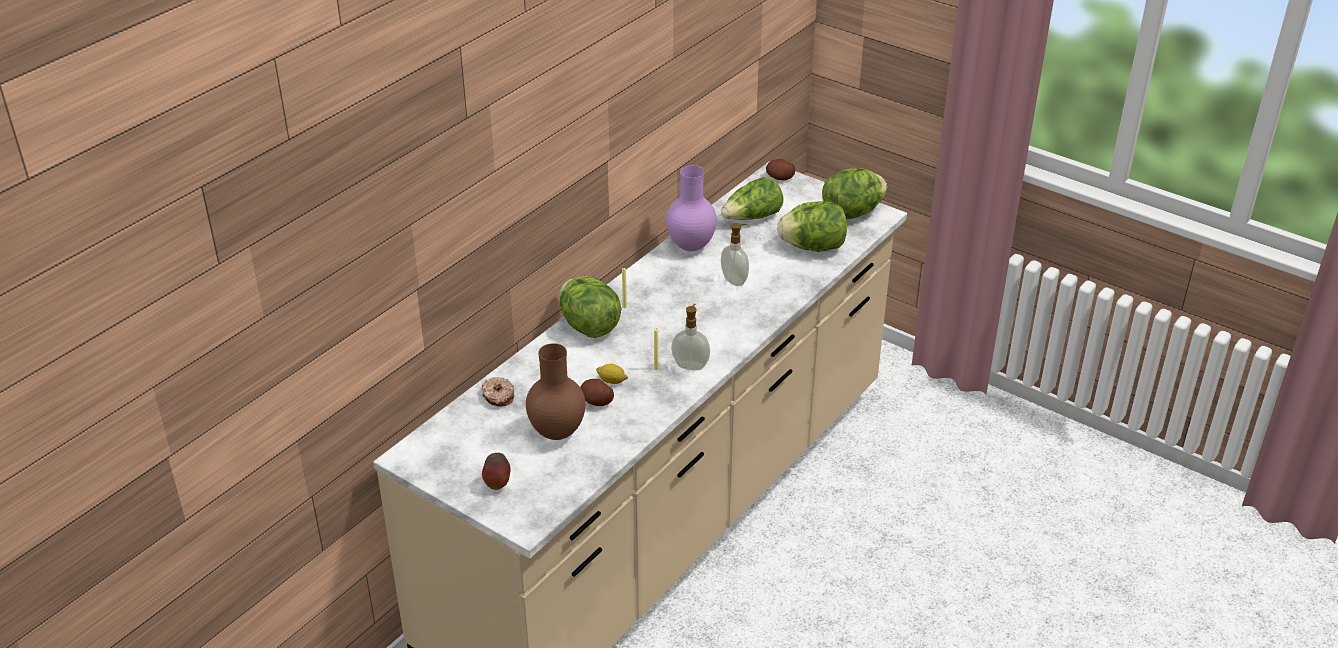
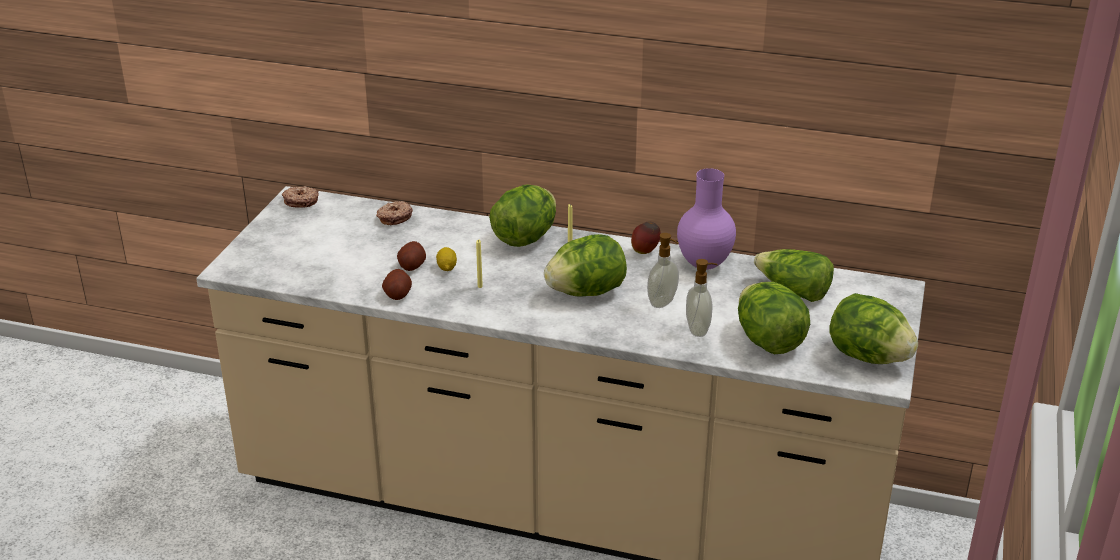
camera: 70 degrees right, 5 degrees down
(418, 454) = (301, 201): none -> donut
(497, 484) = (275, 244): apple -> apple (645, 252)
(556, 432) = (357, 256): brown vase -> none
(690, 365) = (496, 304): soap dispenser -> soap dispenser (699, 329)
(698, 314) = (586, 292): none -> lettuce
(780, 178) = (894, 294): potato -> potato (397, 294)

